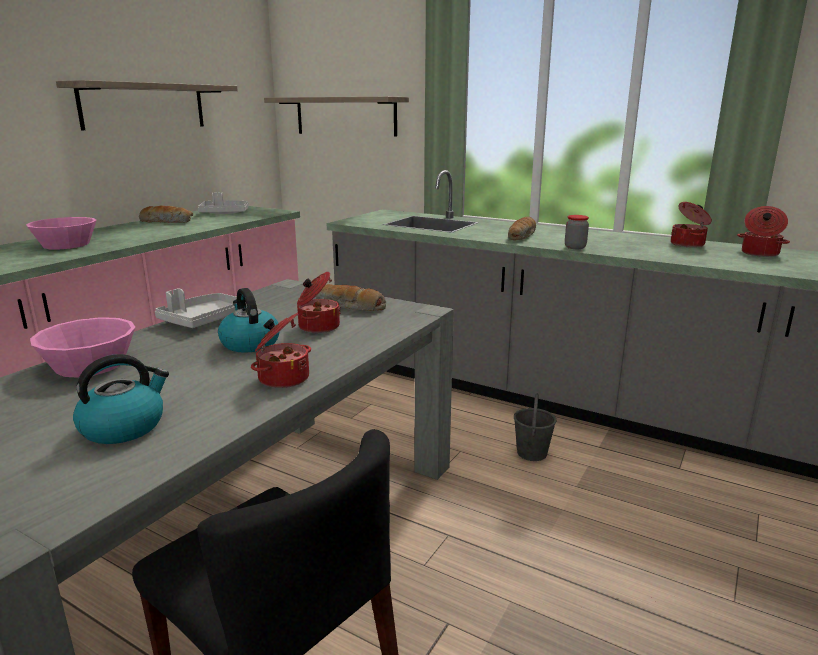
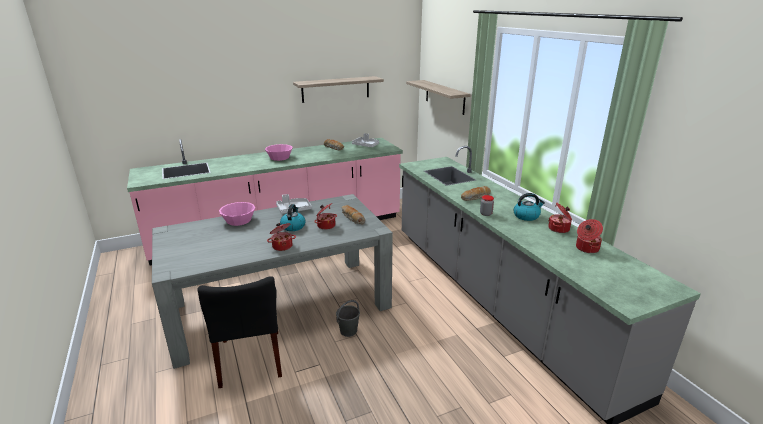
camera: 35 degrees right, 5 degrees up
(124, 427) = (221, 249): kettle -> kettle (526, 216)
(532, 453) = (437, 317): grey bucket -> grey bucket (348, 331)

